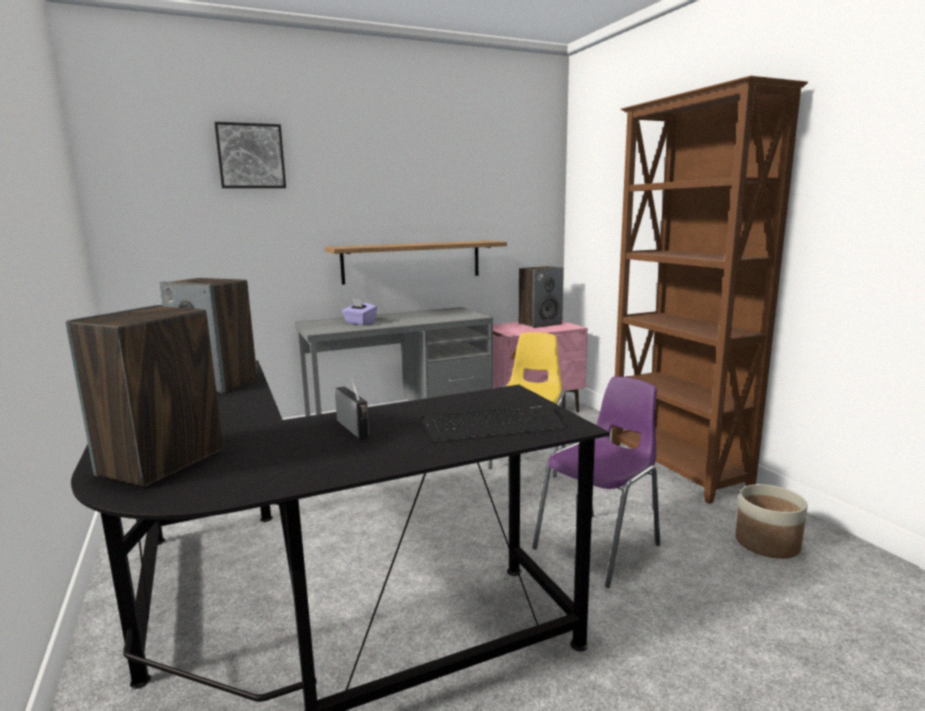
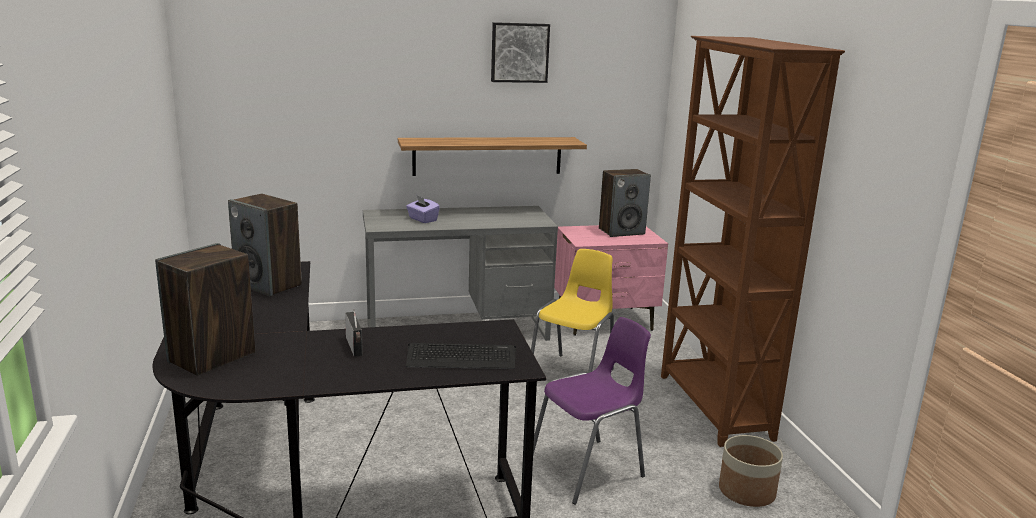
camera: 10 degrees right, 5 degrees up
(251, 156) = (330, 48): picture -> picture (519, 52)

